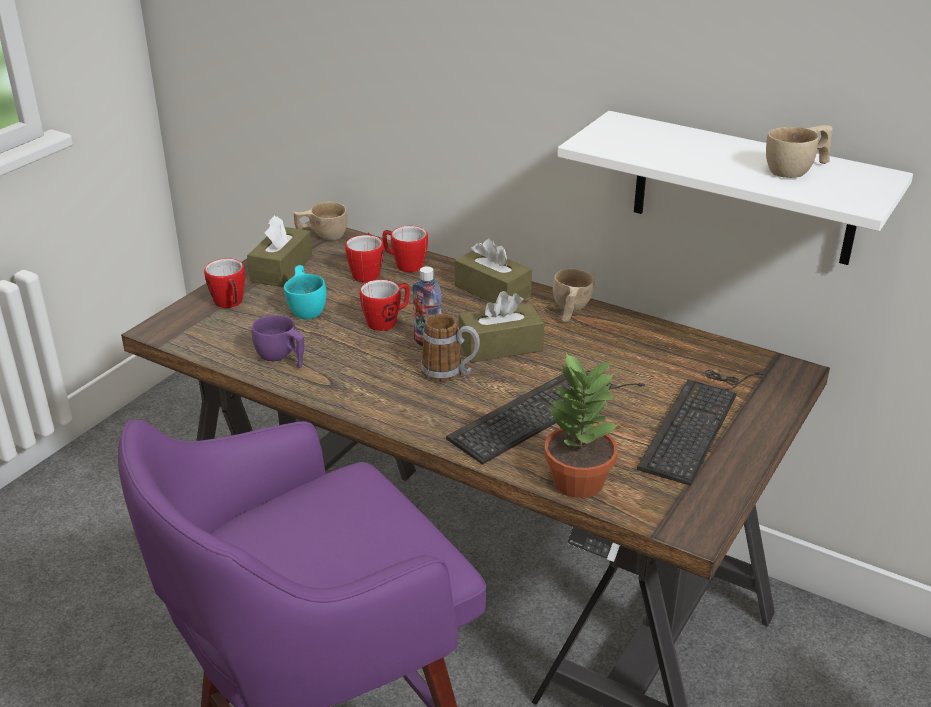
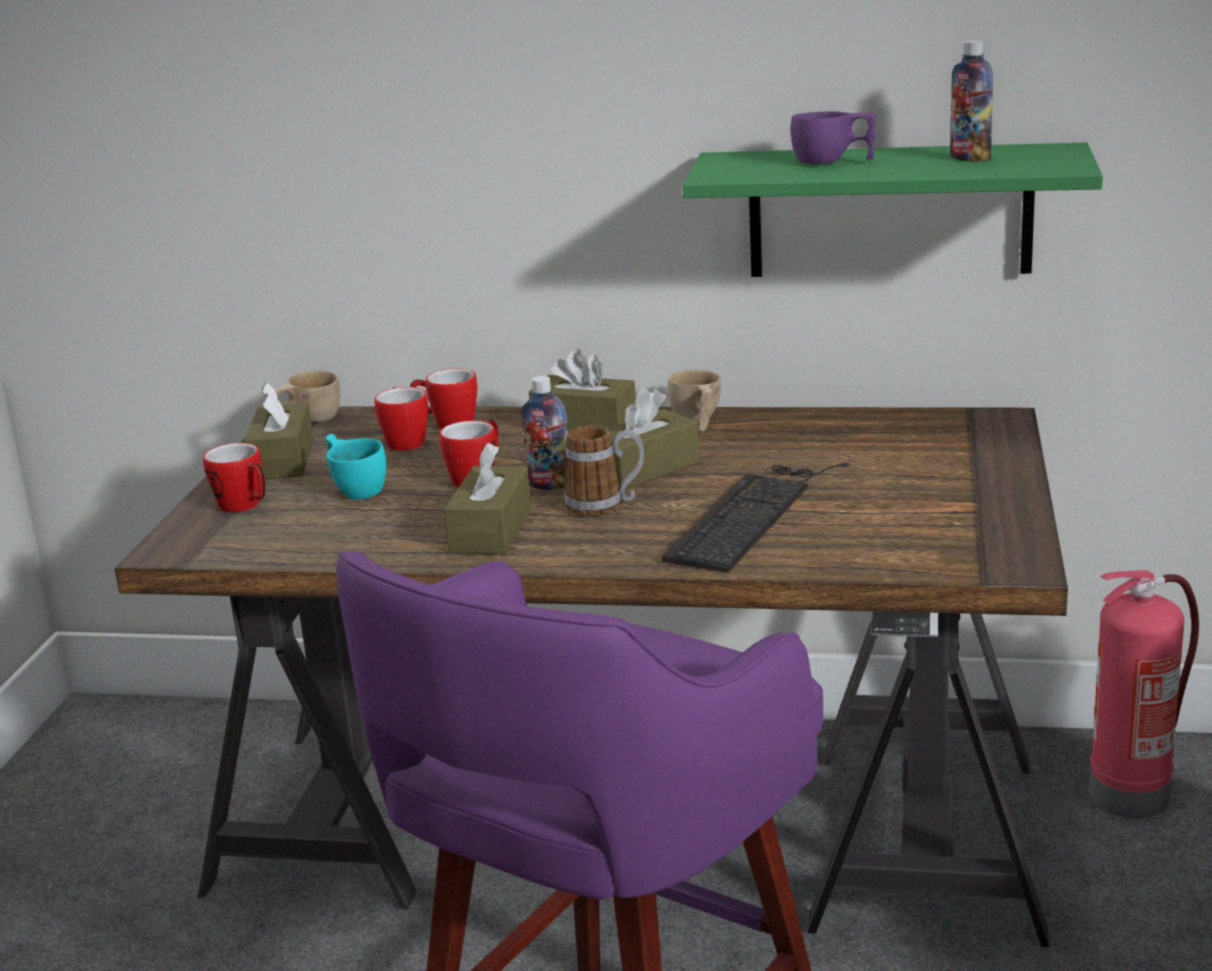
camera: 20 degrees left, 10 degrees down
(281, 358) = (371, 540): purple cup -> purple cup (833, 162)
(360, 373) = (491, 531): none -> brown tissue box
(576, 481) = (852, 560): potted plant -> none
(698, 421) = (937, 480): keyboard -> none
(744, 189) = (889, 211): white shelf -> green shelf
(797, 170) = (970, 158): beige cup -> bottle
(834, 670) = (1131, 793): none -> fire extinguisher

